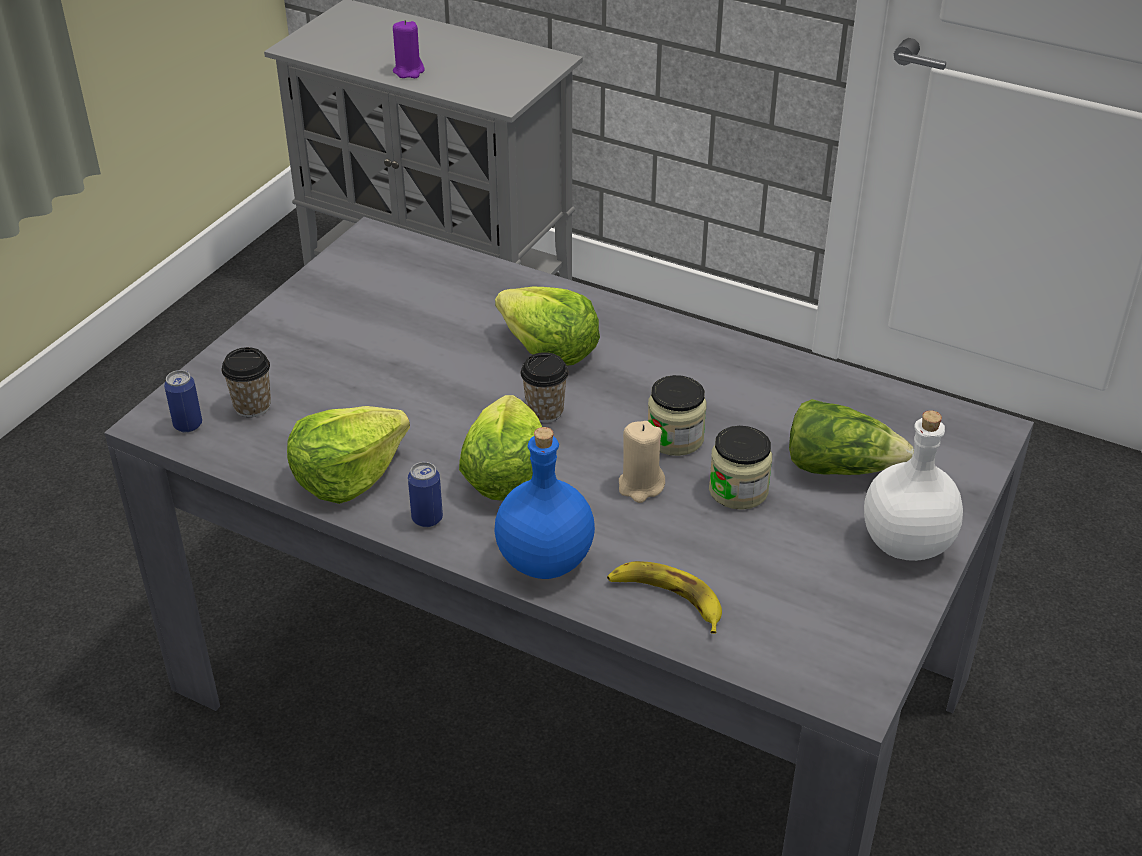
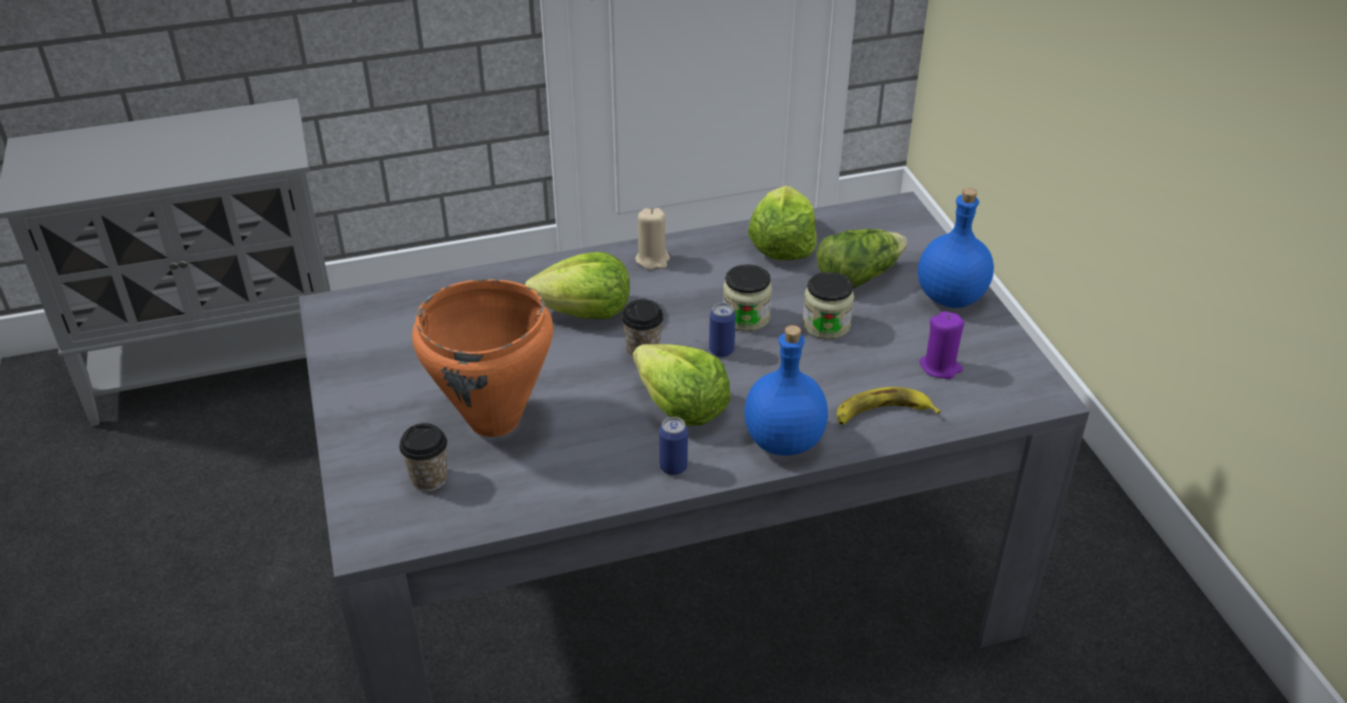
camera: 45 degrees left, 0 degrees up
(188, 425) = (398, 524): can -> can (721, 350)
(347, 475) = (576, 477): lettuce -> lettuce (781, 244)
(356, 393) = (495, 420): none -> orange cooking pot
(409, 71) = (165, 170): purple candle -> purple candle (940, 367)
(640, 486) = (769, 359): beige candle -> beige candle (652, 259)
(906, 544) = (951, 298): white bottle -> blue bottle

